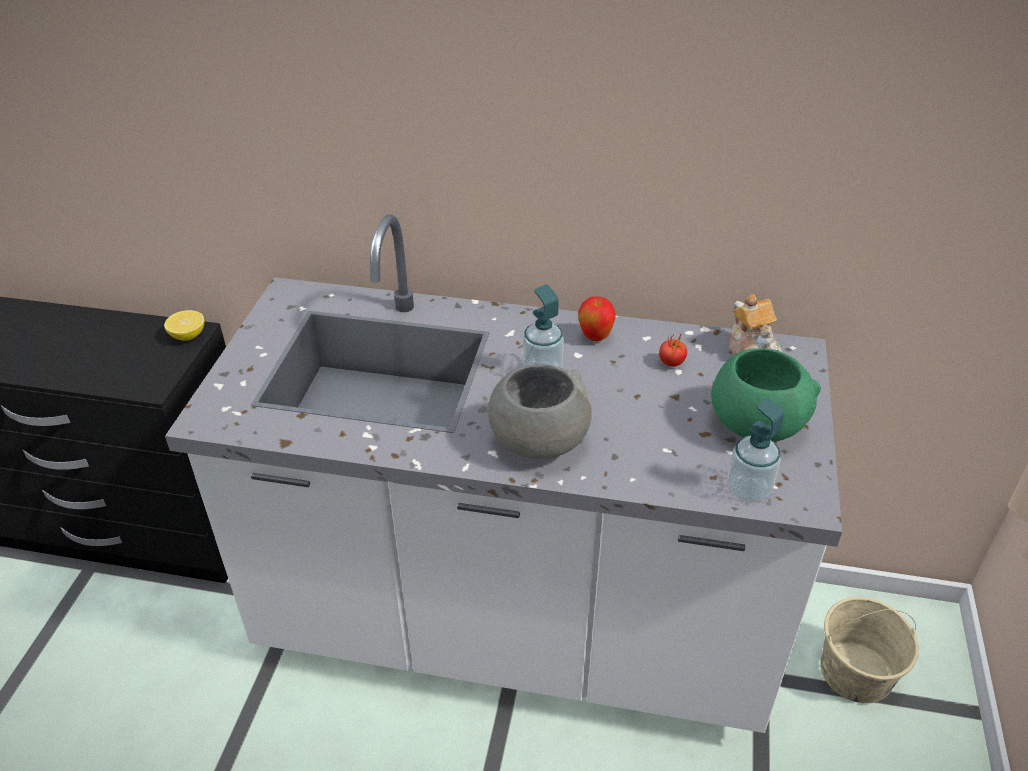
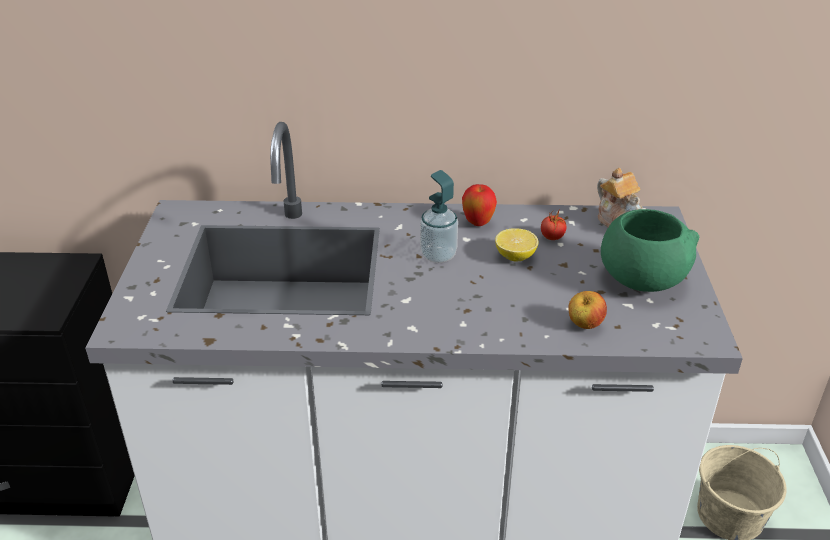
camera: 10 degrees left, 5 degrees down
(188, 336) = (73, 267): lemon -> lemon (515, 257)
(538, 441) = (451, 313): grey bowl -> none
(677, 471) = (584, 325): none -> apple
(748, 490) = (651, 333): soap dispenser -> none

